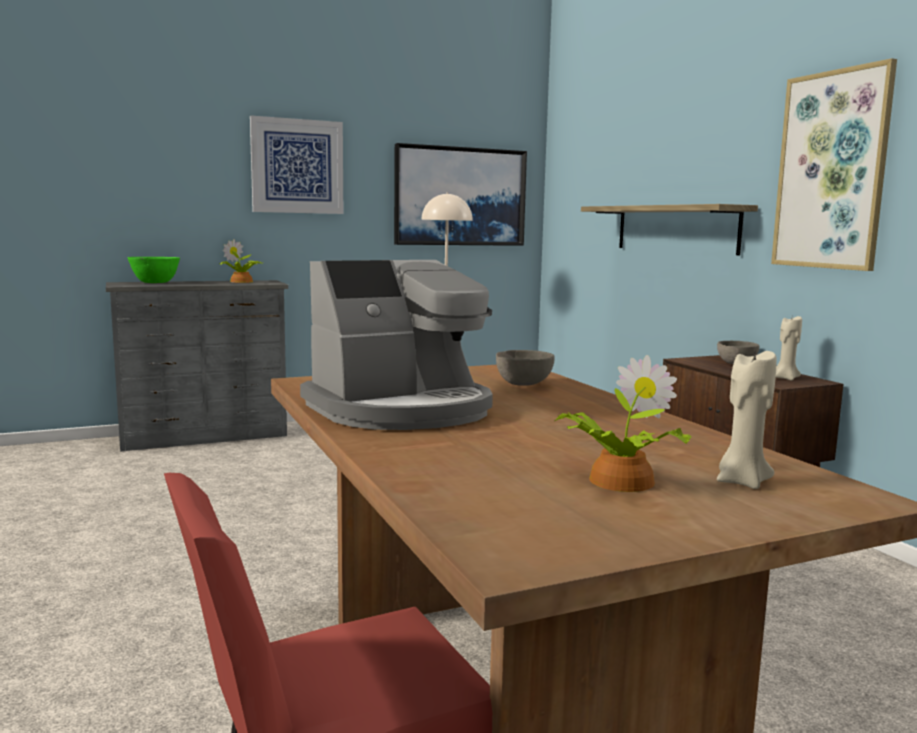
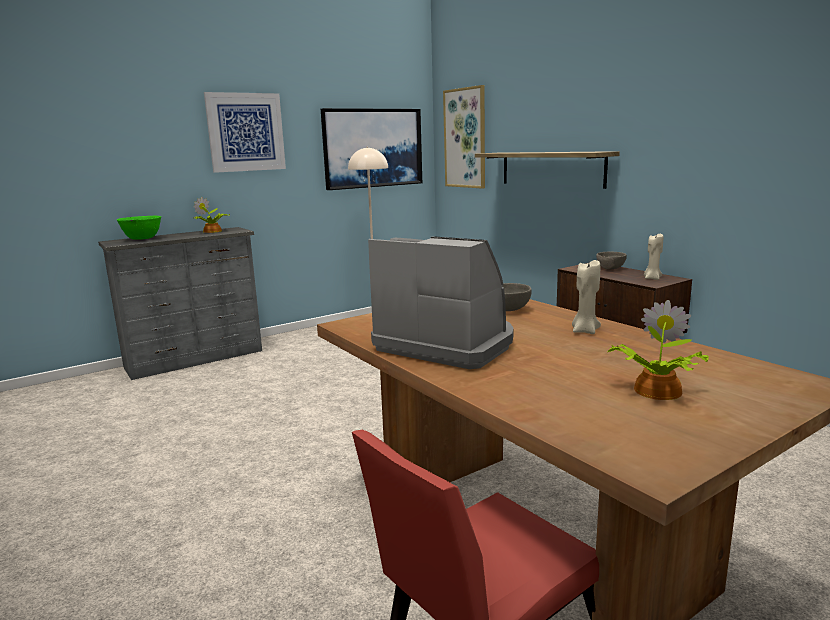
camera: 10 degrees left, 5 degrees up
(402, 410) = (447, 344): coffee machine -> coffee machine turned 105 degrees counterclockwise
(741, 482) = (732, 381): beige candle -> beige candle (584, 331)
(831, 171) = (678, 126): picture -> picture (465, 138)

